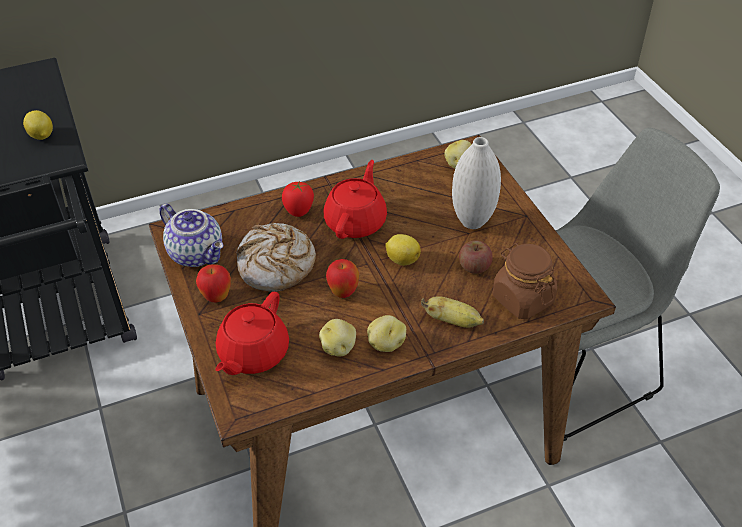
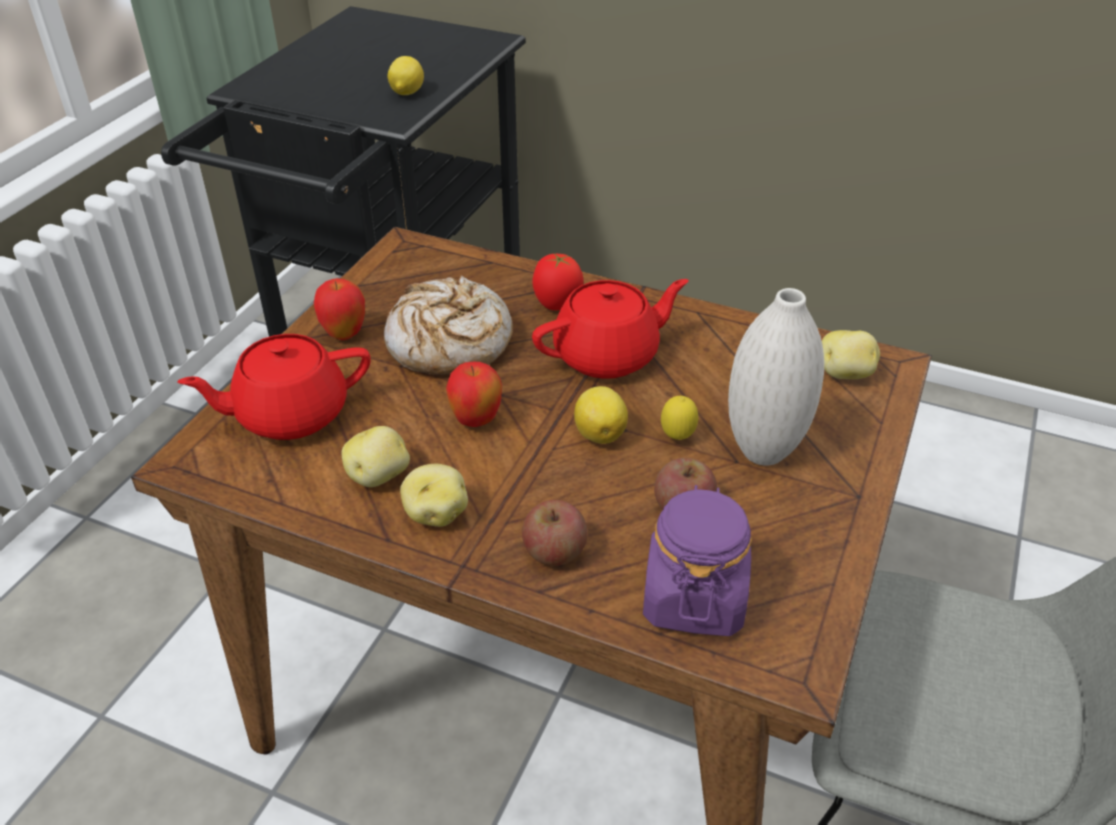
camera: 45 degrees right, 5 degrees down
(197, 253) = (393, 281): teapot -> none
(434, 239) = (677, 438): none -> lemon
(453, 321) = (554, 551): banana -> apple
(522, 298) = (693, 597): brown jar -> purple jar

